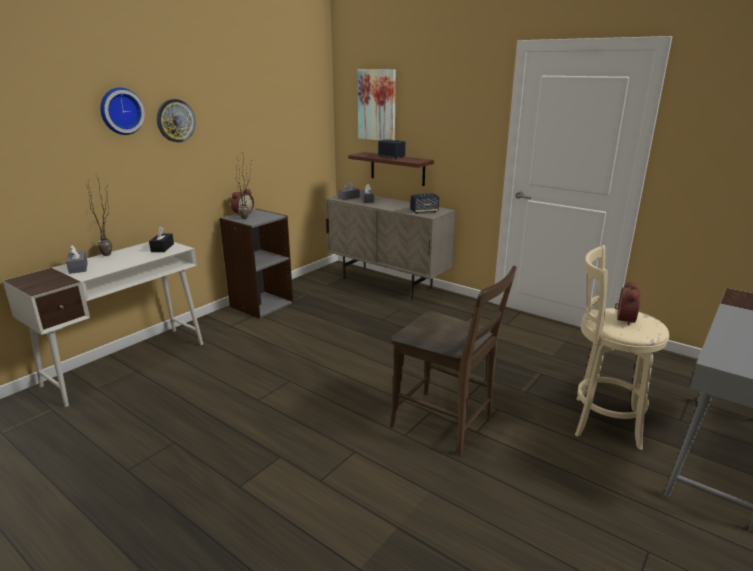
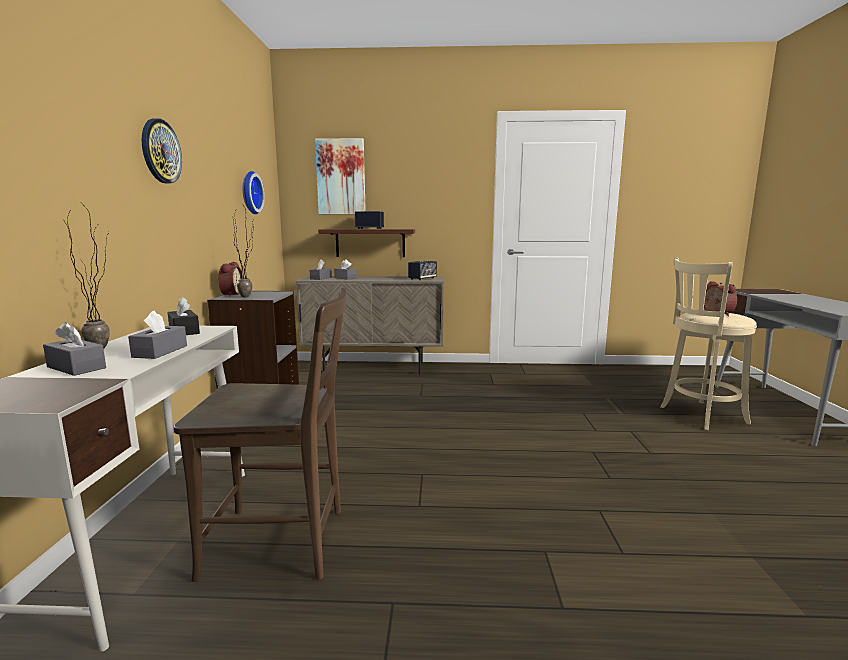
camera: 35 degrees left, 10 degrees down
(120, 111) = (101, 113): wall clock -> wall clock (249, 193)
(123, 264) = (160, 351): none -> grey tissue box
(446, 424) = (621, 456): brown chair -> brown chair (283, 542)

